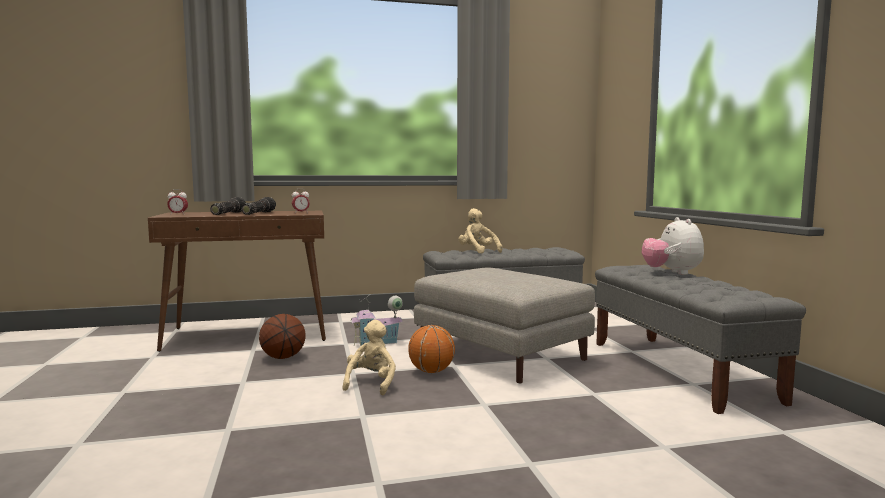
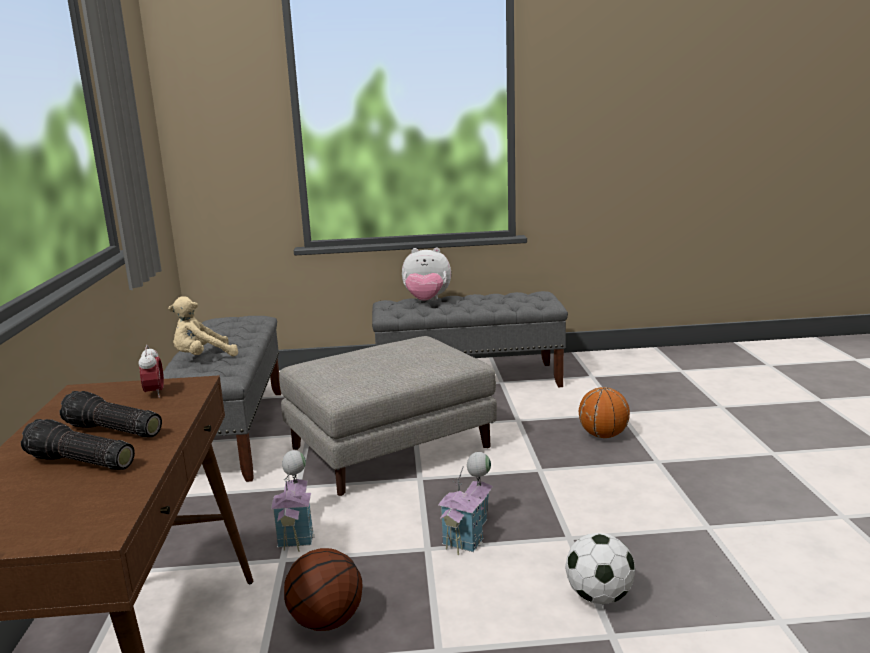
camera: 80 degrees left, 10 degrees up
(178, 215) = (57, 521): alarm clock -> none
(276, 425) = (598, 596): none -> football
(371, 383) = (469, 533): beige plush toy -> toy house
(431, 371) = (437, 492): basketball -> basketball (603, 435)

